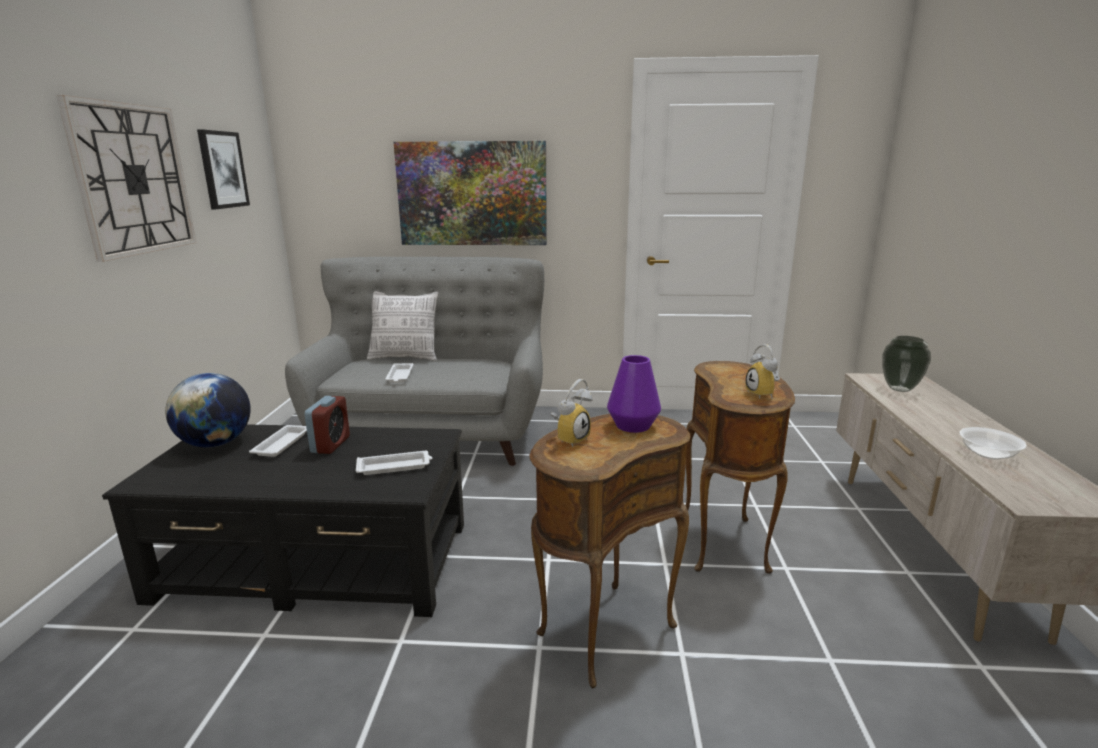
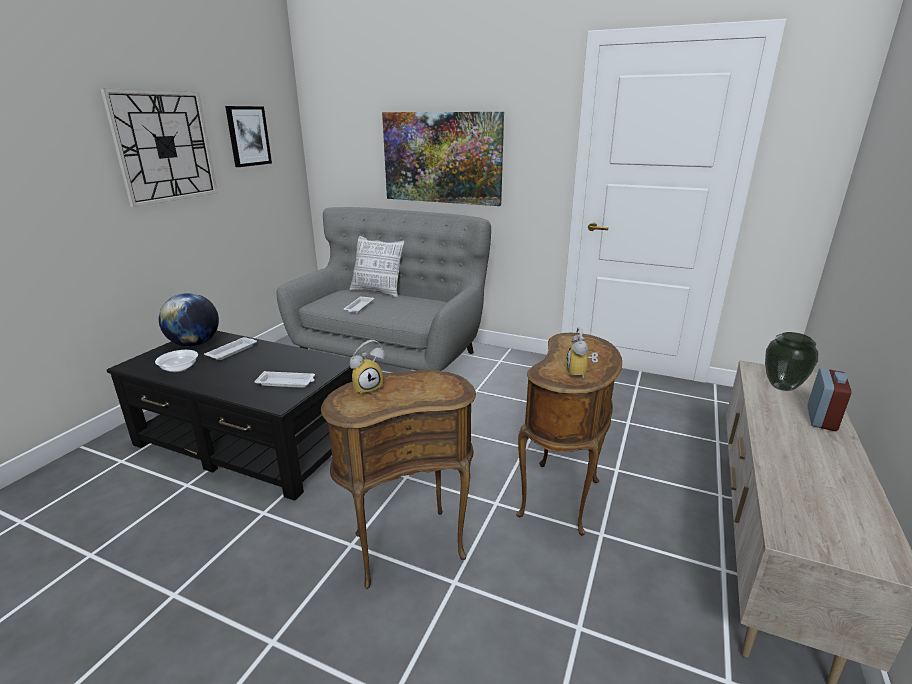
camera: 20 degrees right, 5 degrees up
(330, 444) = (261, 357): alarm clock -> alarm clock (821, 418)
(632, 425) = (430, 384): purple vase -> none
(988, 453) = (806, 475): bowl -> bowl (179, 368)

